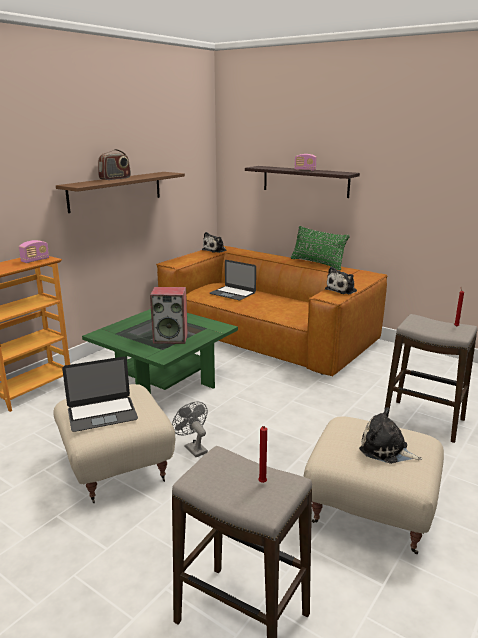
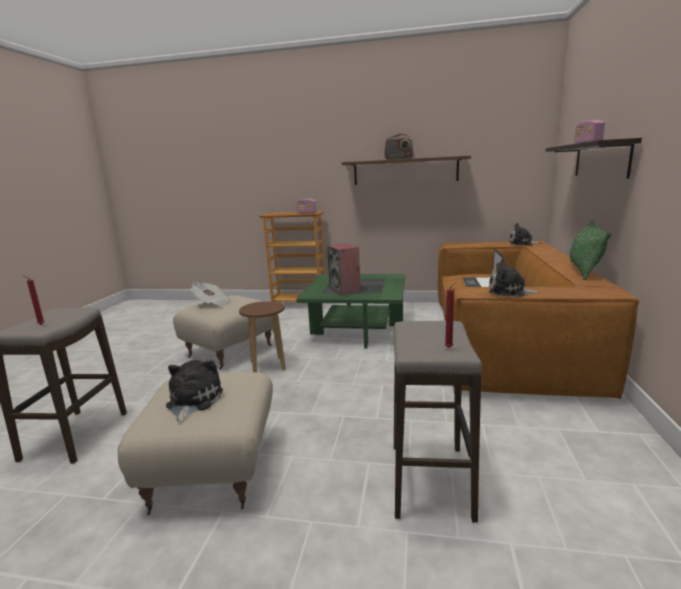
camera: 65 degrees right, 5 degrees down
(102, 413) = (212, 304): laptop -> newspaper
(193, 448) = (267, 366): grey fan -> brown stool

